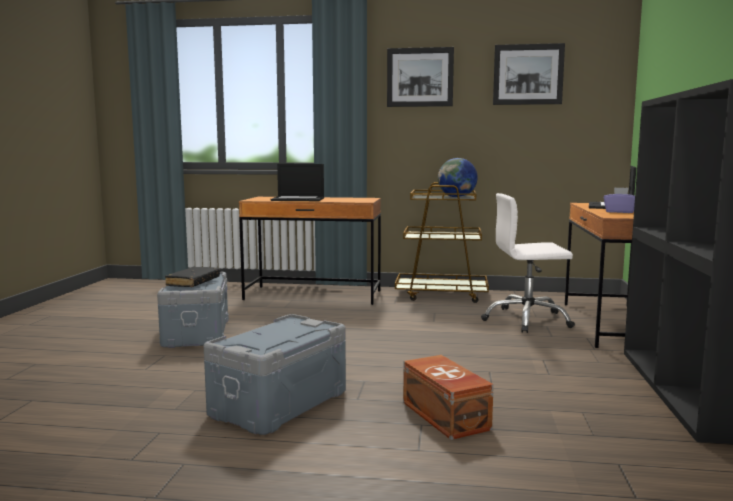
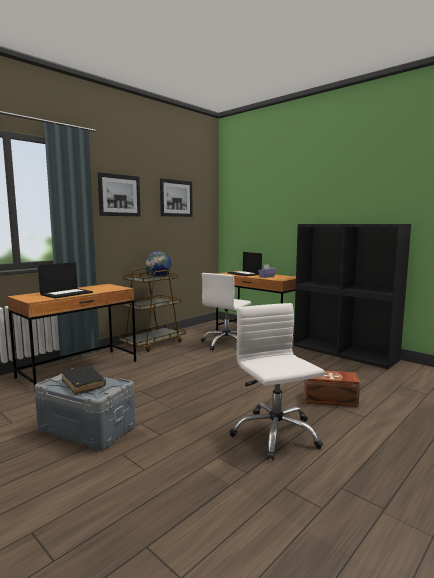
camera: 55 degrees left, 0 degrees up
(280, 404) = (275, 434): grey storage box -> white office chair

